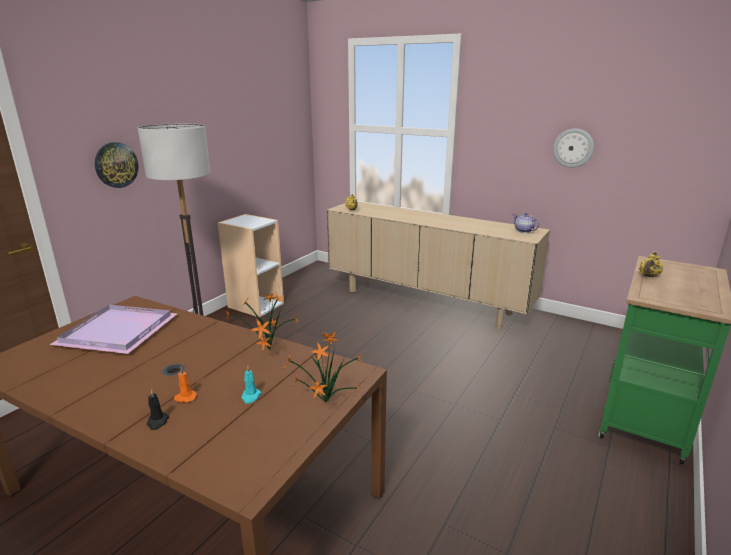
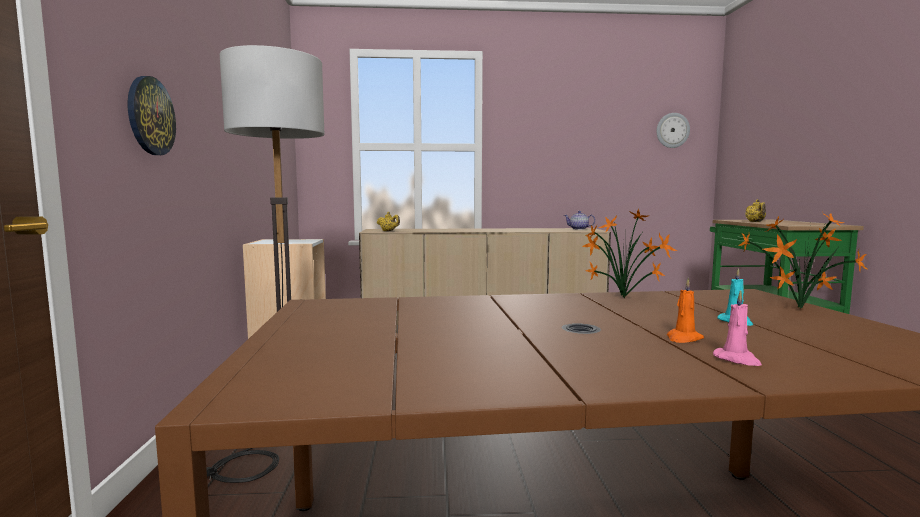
camera: 35 degrees left, 15 degrees down
(120, 331) = (383, 321): purple tray -> none
(157, 422) = (737, 360): black candle -> pink candle
(573, 148) = (595, 154): wall clock -> wall clock (672, 130)

